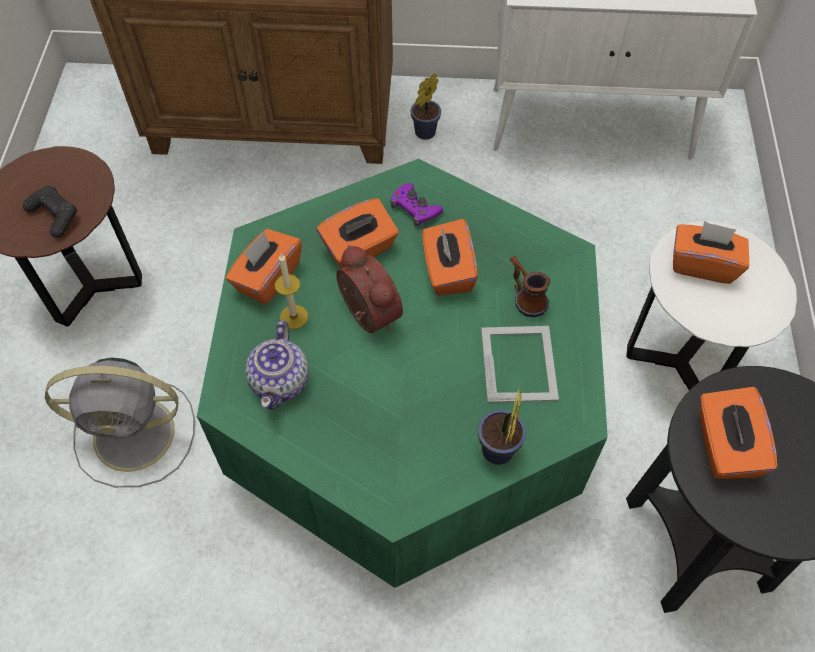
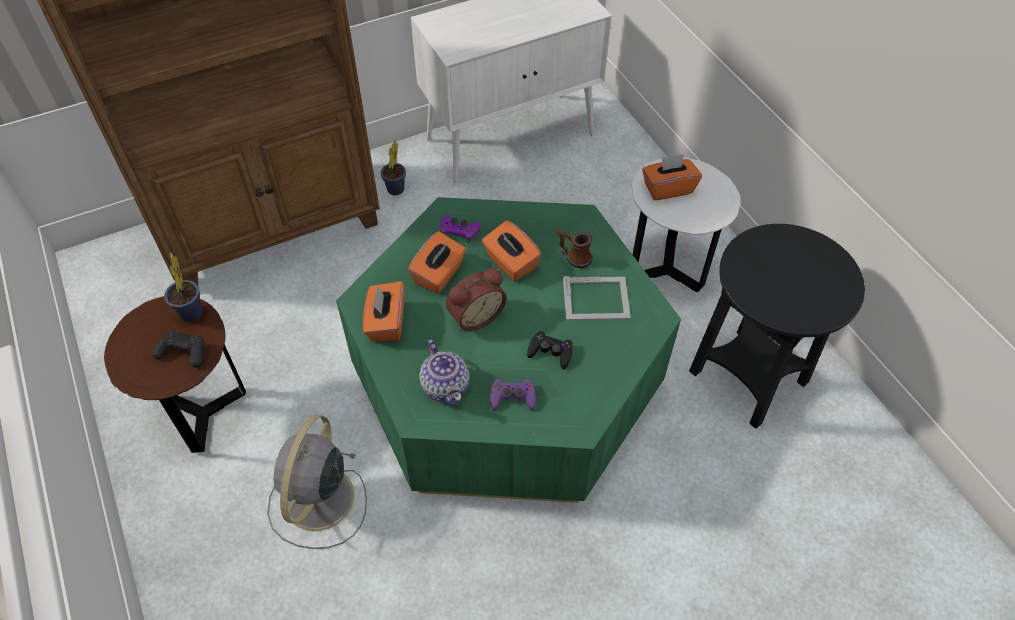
camera: 30 degrees left, 5 degrees down
(138, 434) = (318, 501): grey fan -> grey fan turned 135 degrees clockwise
(294, 317) = (424, 339): candle -> none
(343, 432) = (512, 397): none -> purple game controller
(366, 315) = (475, 315): alarm clock -> alarm clock turned 120 degrees clockwise
(421, 400) = (550, 352): none -> black game controller
(496, 454) = (621, 362): potted plant -> potted plant (191, 316)
(519, 362) = (597, 299): picture frame -> picture frame turned 120 degrees clockwise
(725, 447) = (762, 283): orange tissue box -> none

